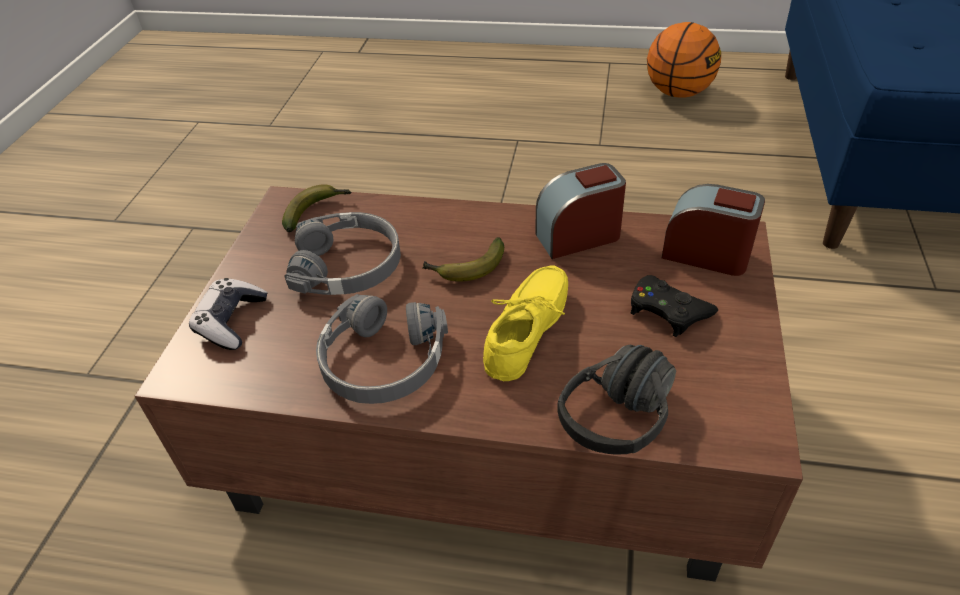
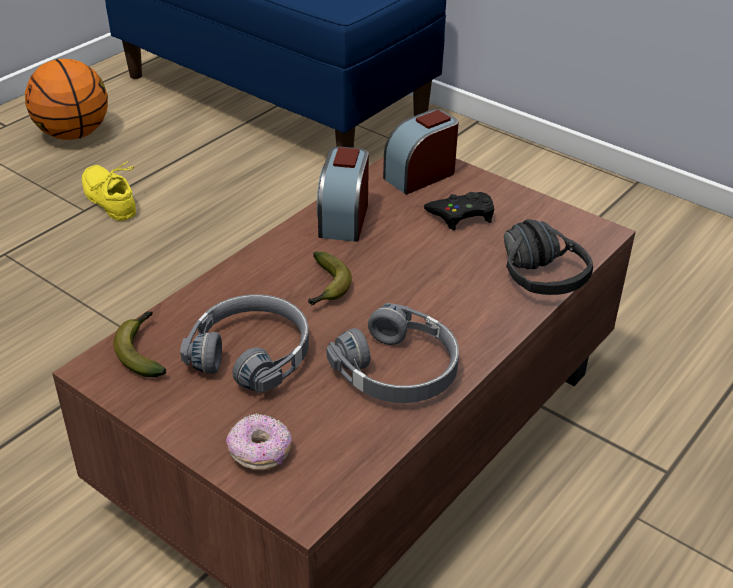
camera: 65 degrees left, 5 degrees down
(231, 321) = (260, 453): game controller -> donut
(532, 331) = (430, 281): yellow shoe -> yellow shoe (112, 199)

